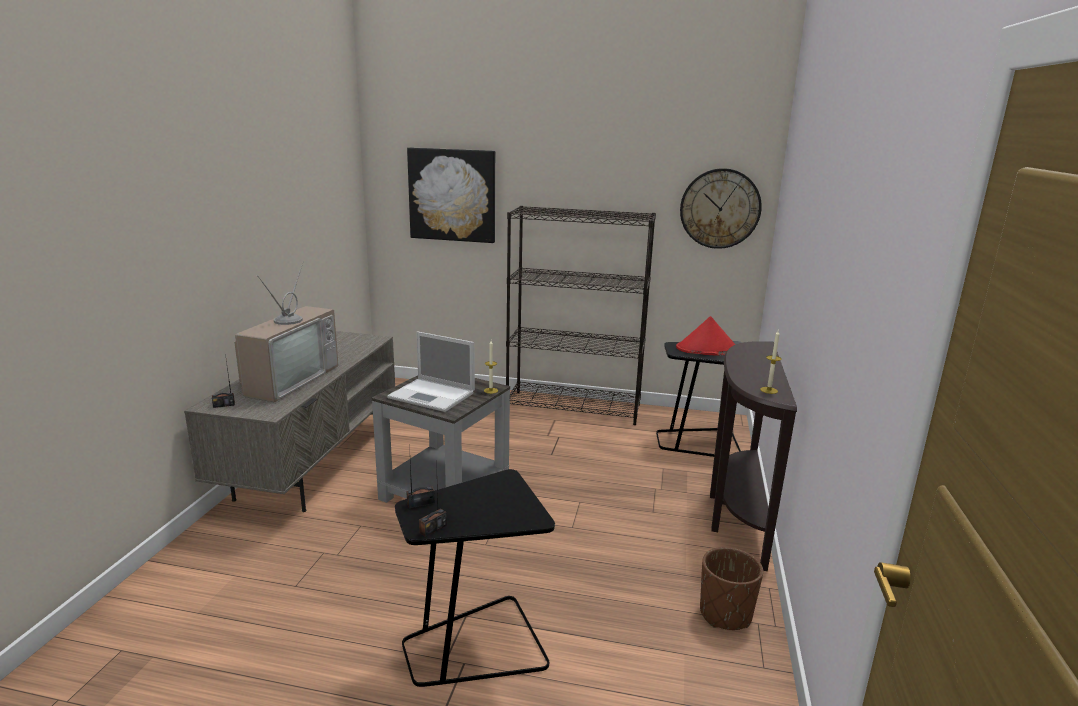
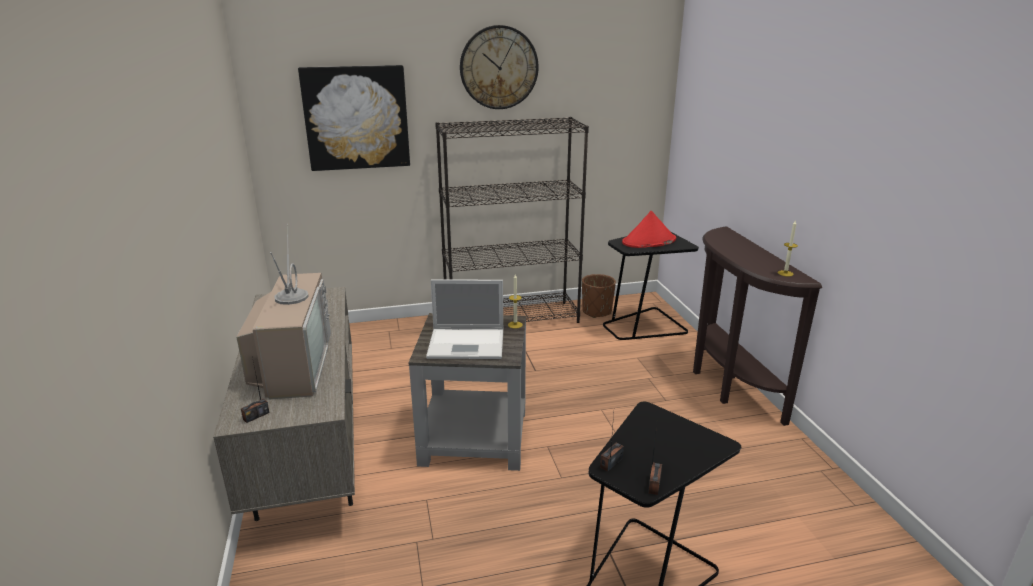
camera: 25 degrees left, 5 degrees up
(720, 208) = (627, 107): wall clock -> wall clock (499, 67)
(725, 614) = (794, 472): brown planter -> brown planter (597, 312)

